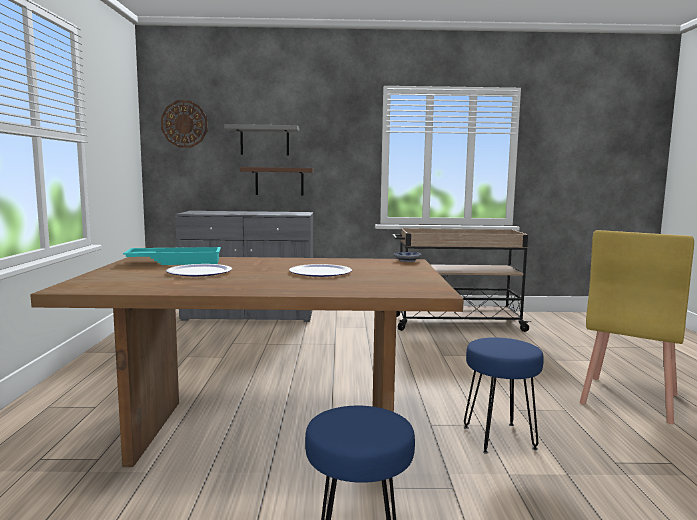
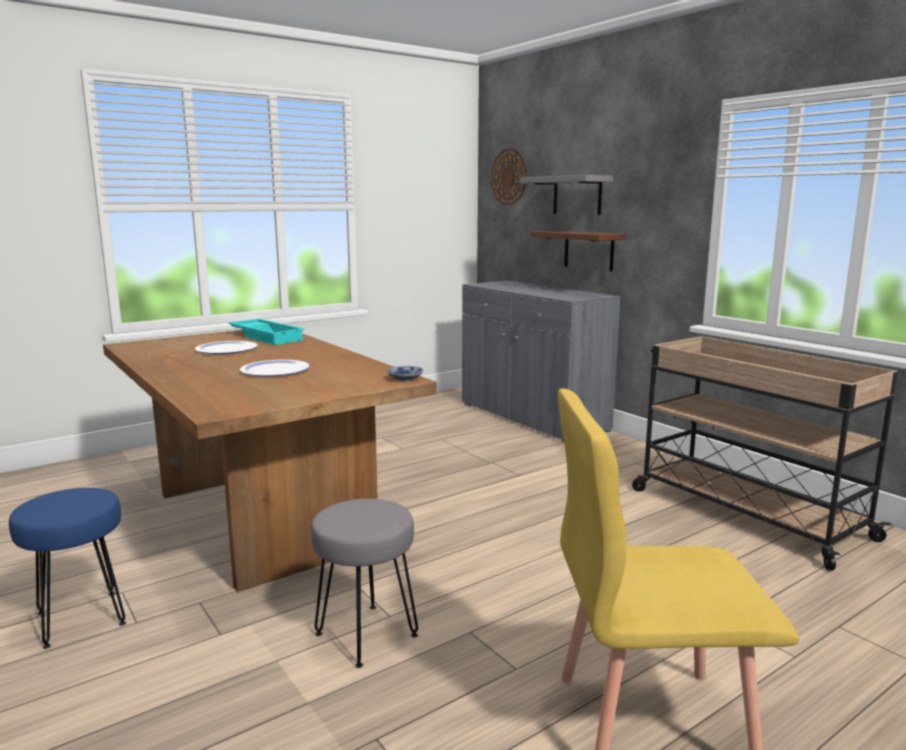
camera: 55 degrees right, 5 degrees up
(500, 438) = (366, 635): blue stool -> grey stool

